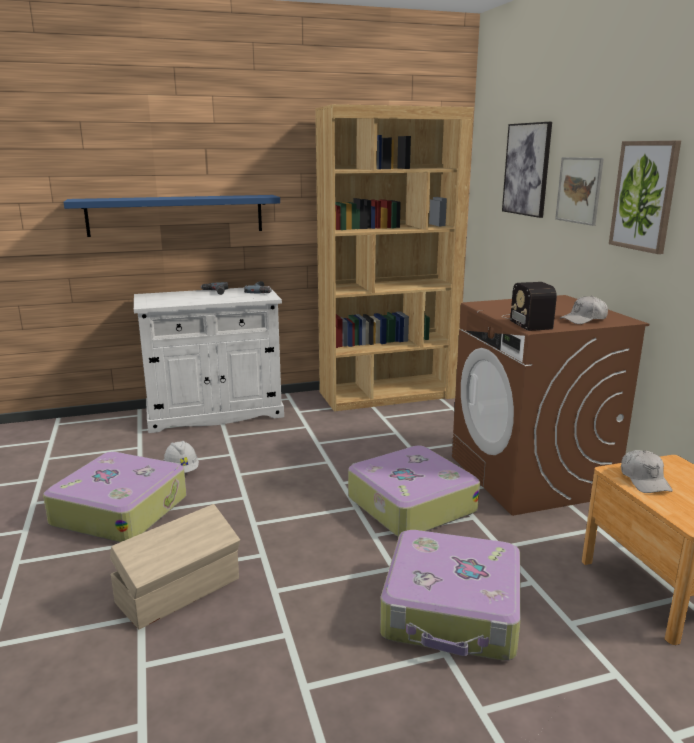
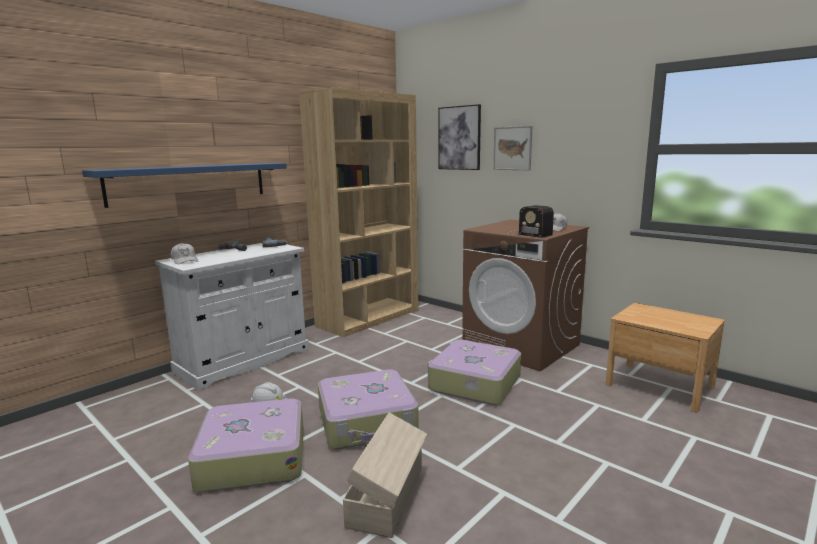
camera: 30 degrees left, 5 degrees down
(452, 611) = (579, 437): suitcase -> suitcase (368, 421)
(644, 196) = (571, 147): picture -> none
(644, 480) = (643, 318): white cap -> white cap (185, 260)

